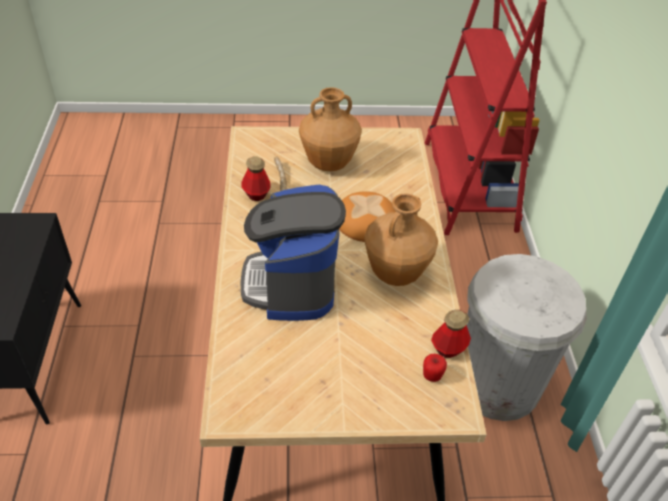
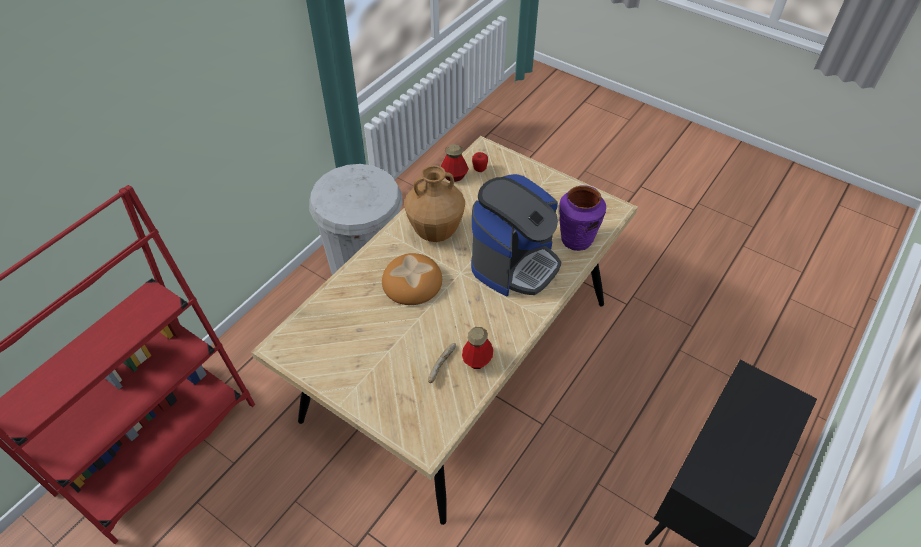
camera: 140 degrees left, 5 degrees up
(247, 345) = (576, 239): none -> purple vase
(328, 164) = (383, 357): brown vase -> none

